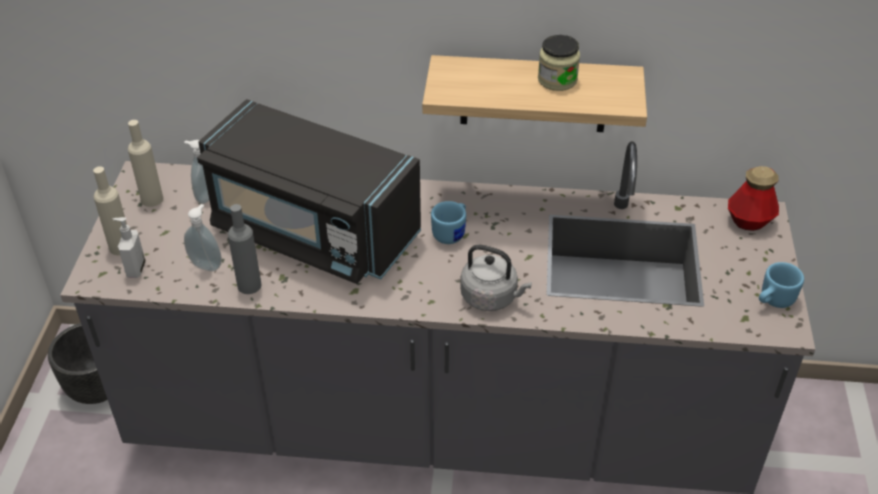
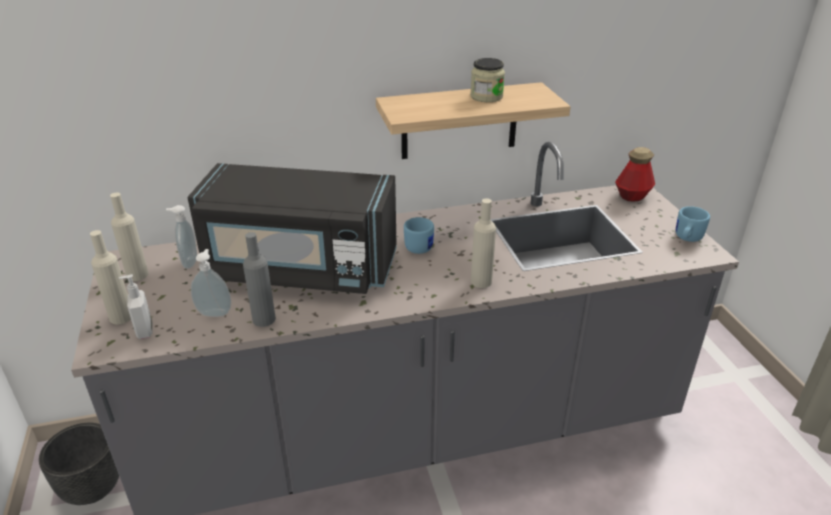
camera: 20 degrees left, 10 degrees down
(491, 297) = (481, 281): grey kettle -> beige bottle

